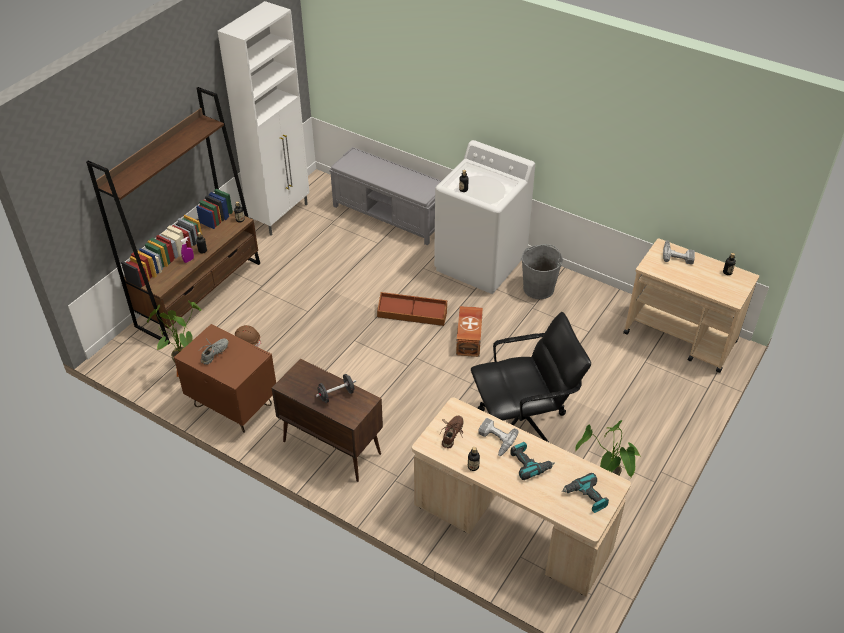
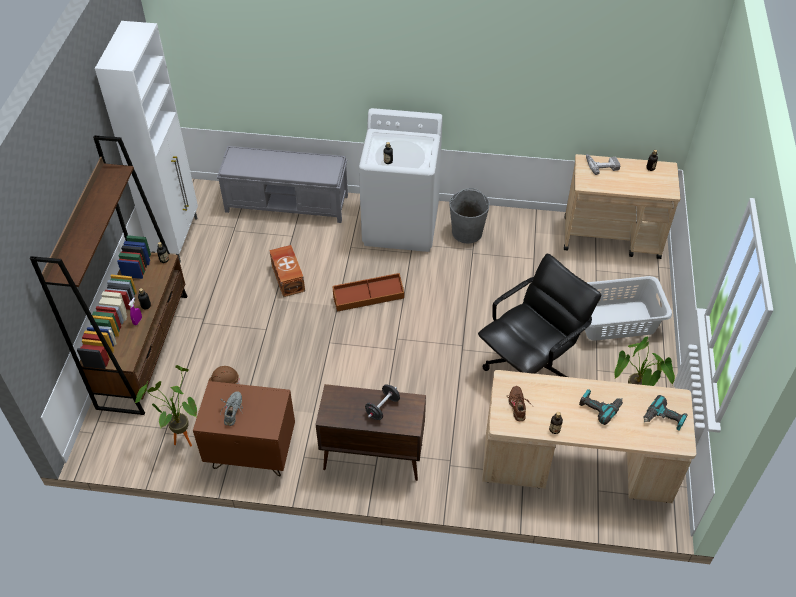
camera: 25 degrees left, 5 degrees up
(469, 338) = (435, 302): brown storage box -> brown storage box (288, 277)
(495, 440) = (557, 397): power drill -> none
(637, 414) = (617, 321): none -> grey laundry basket

